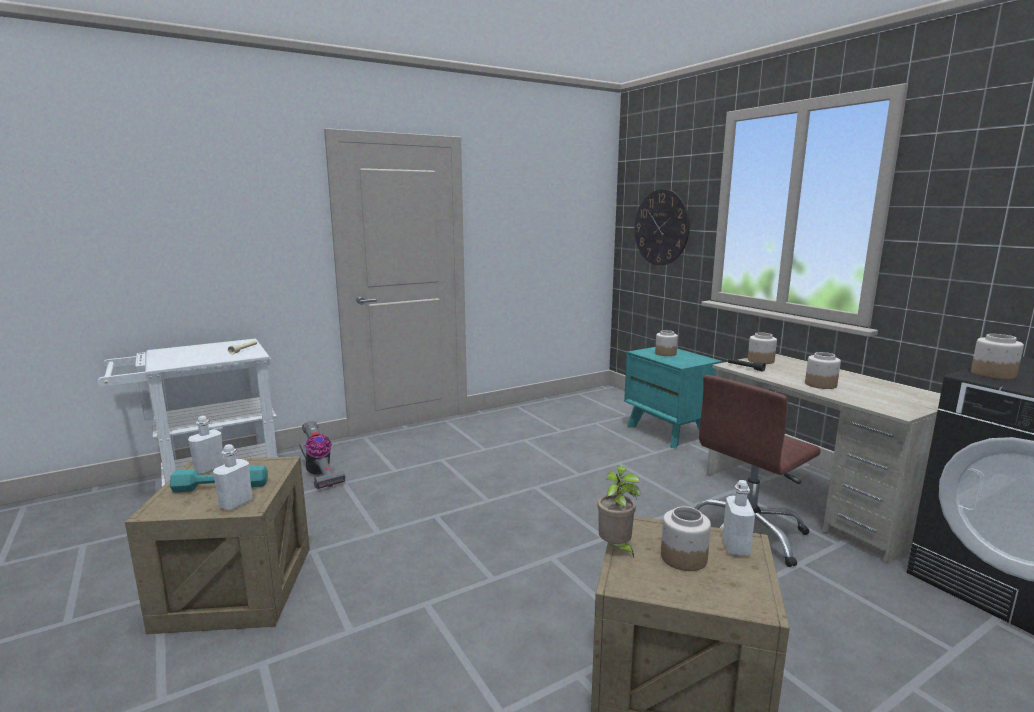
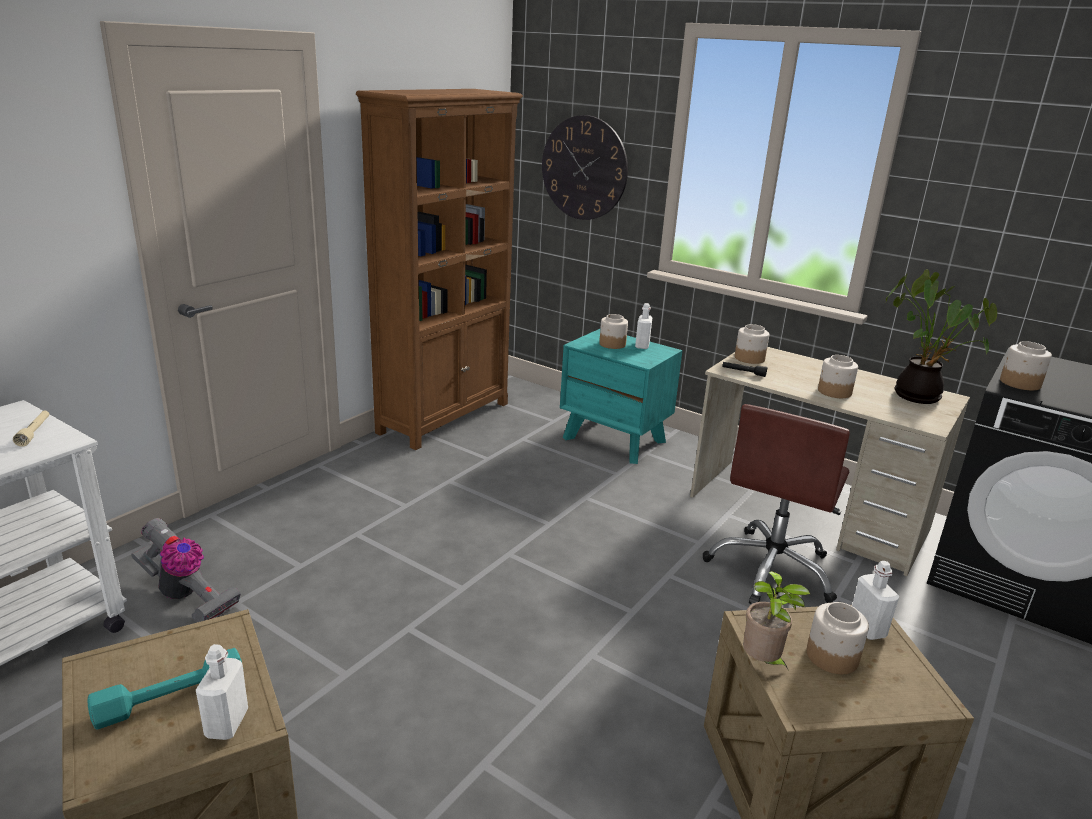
camera: 25 degrees left, 10 degrees up
(209, 468) = (116, 667): white bottle -> white bottle (642, 345)
(548, 405) = (445, 417): none -> brown bookcase
(909, 394) = (919, 395): none -> potted plant

